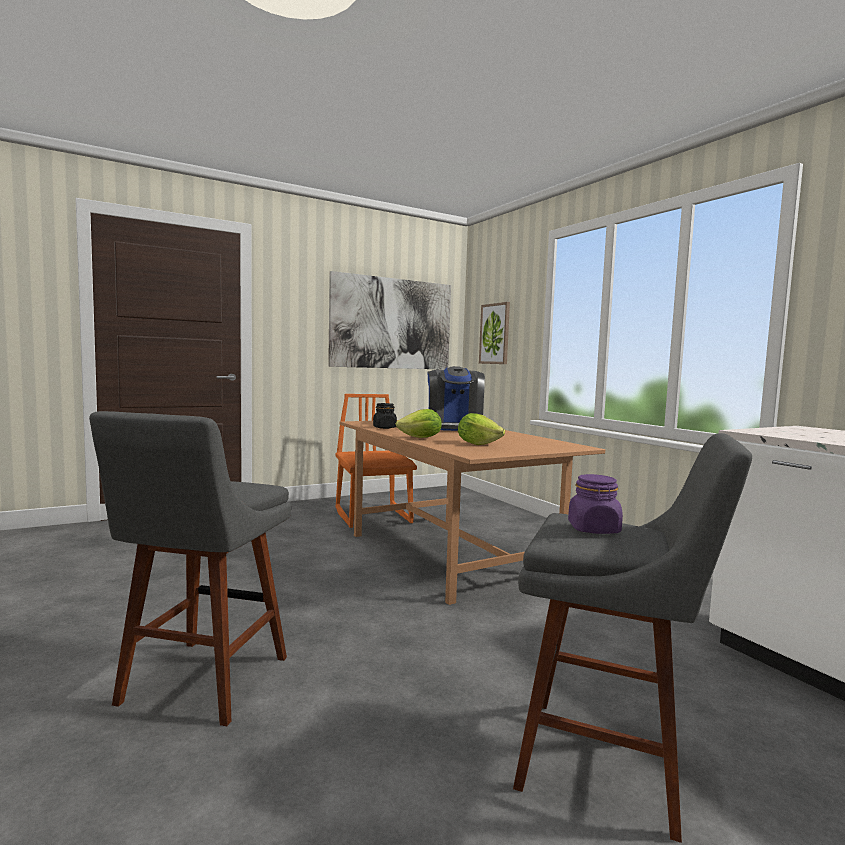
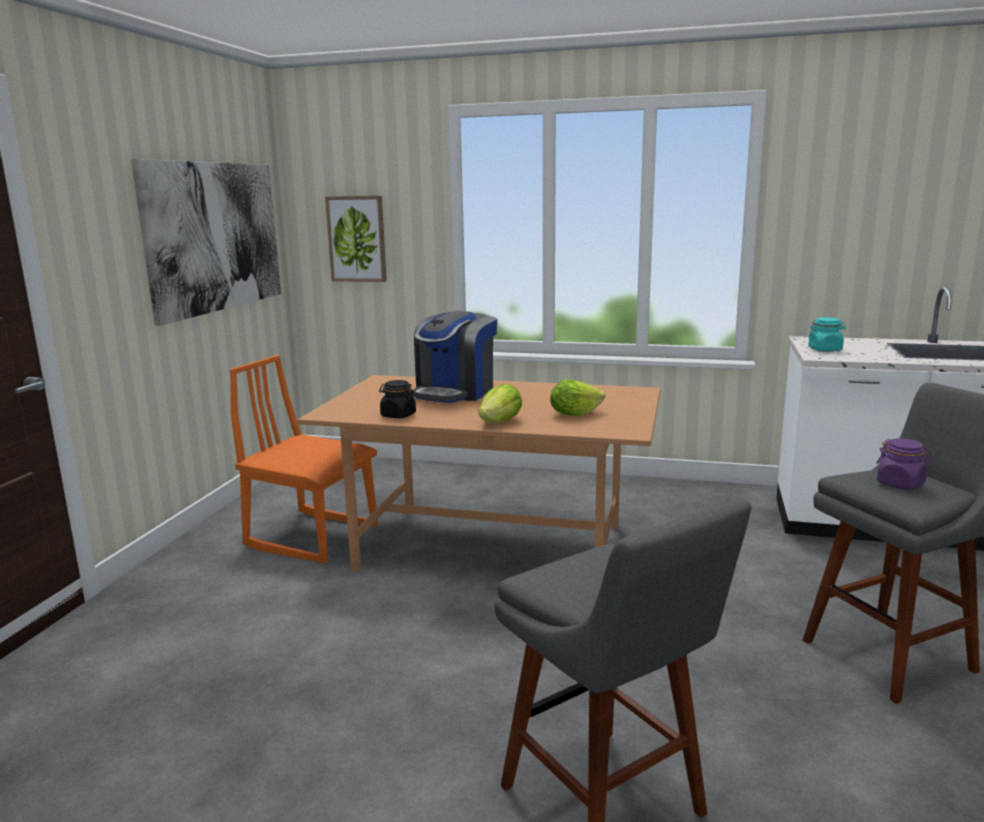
camera: 45 degrees left, 10 degrees up
(454, 428) = (455, 392): coffee machine -> coffee machine turned 75 degrees clockwise
(784, 431) = (825, 350): none -> turquoise jar

